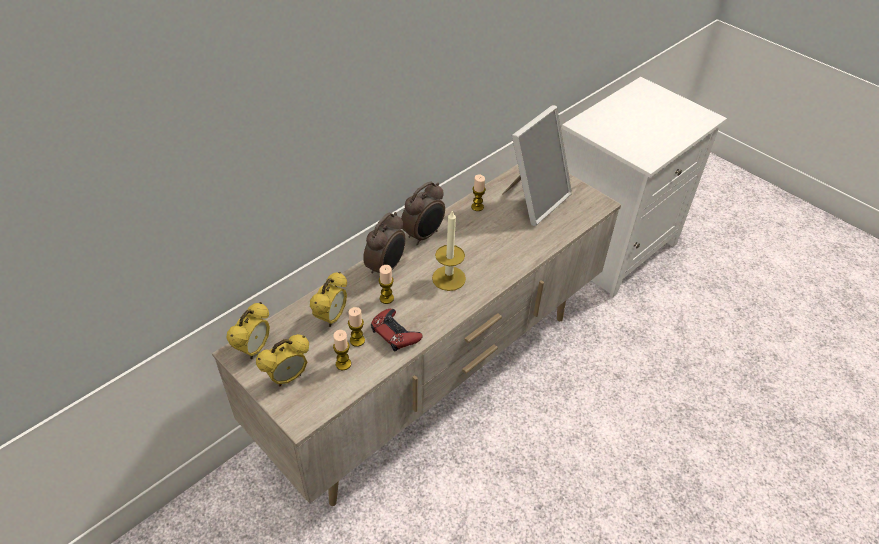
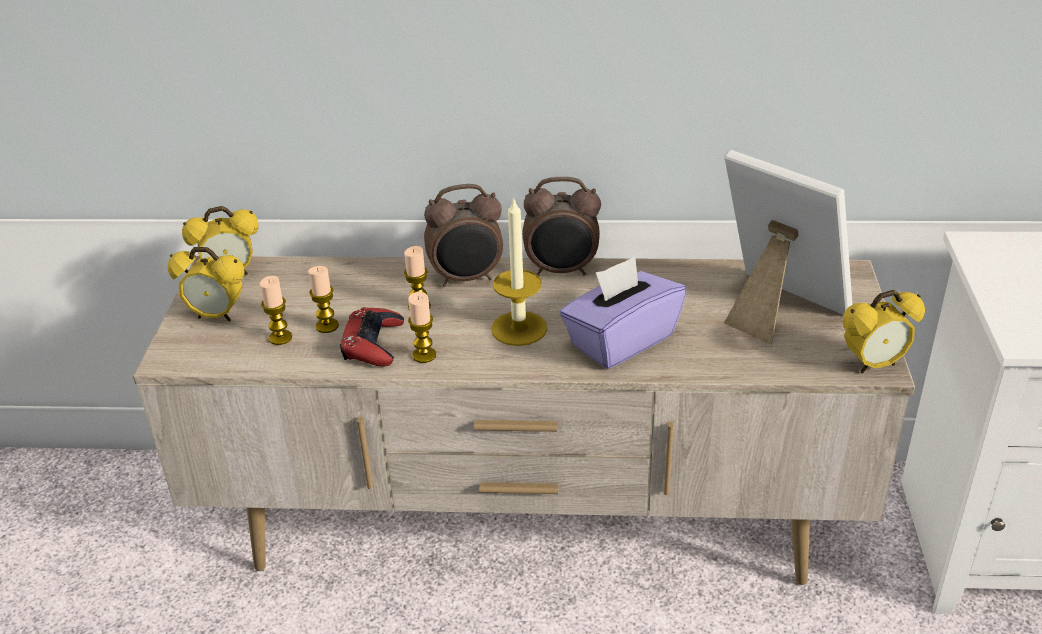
camera: 50 degrees right, 10 degrees down
(331, 318) = (338, 291): alarm clock -> alarm clock (873, 365)
(477, 207) = (679, 277): candle -> candle (424, 355)
(498, 255) = (621, 340): none -> purple tissue box
(534, 200) = (775, 309): picture frame -> picture frame turned 135 degrees counterclockwise

